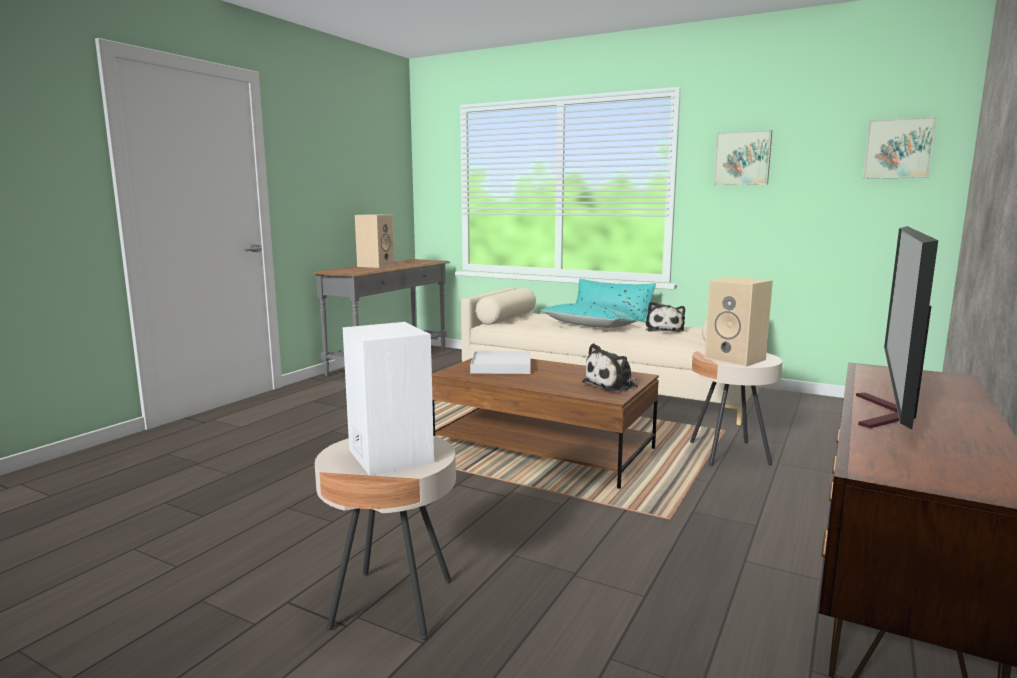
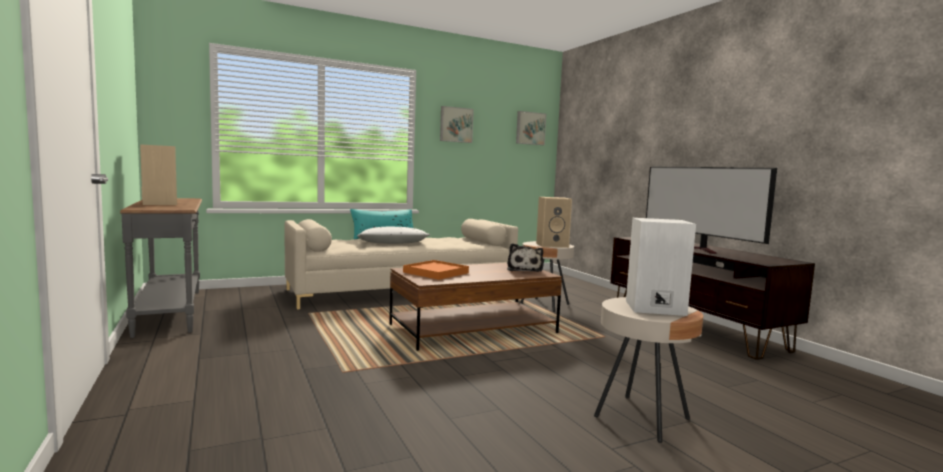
camera: 55 degrees left, 5 degrees down
(501, 366) = (436, 272): white tray -> orange tray
(587, 326) = (392, 243): turquoise pillow -> white pillow
(664, 329) = (439, 240): plush toy -> none

